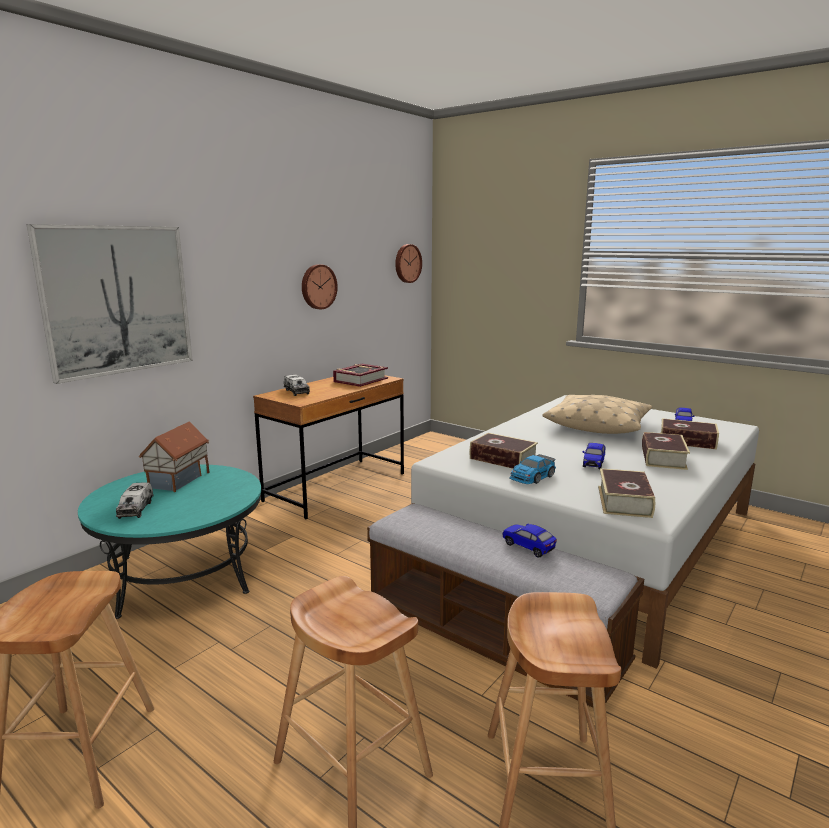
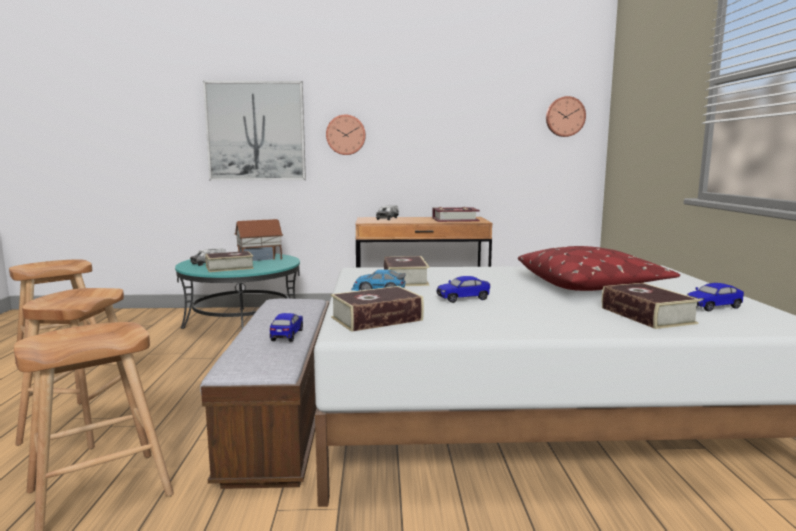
camera: 50 degrees right, 5 degrees down
(318, 286) = (438, 133): wall clock -> wall clock (346, 135)
(597, 425) = (591, 285): beige pillow -> red pillow
(663, 458) = (549, 315): book -> book (229, 267)

